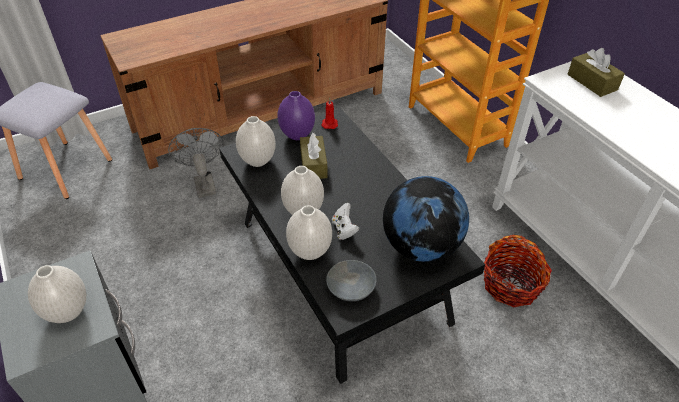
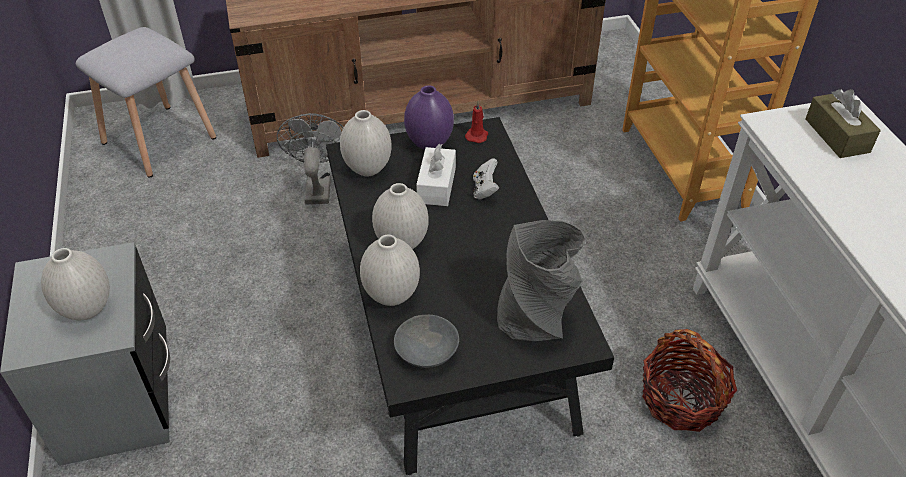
camera: 15 degrees right, 0 degrees up
(313, 164) = (436, 185): brown tissue box -> white tissue box
(344, 229) = (445, 276): white game controller -> white game controller (485, 189)
(421, 246) = (536, 317): globe -> grey vase

